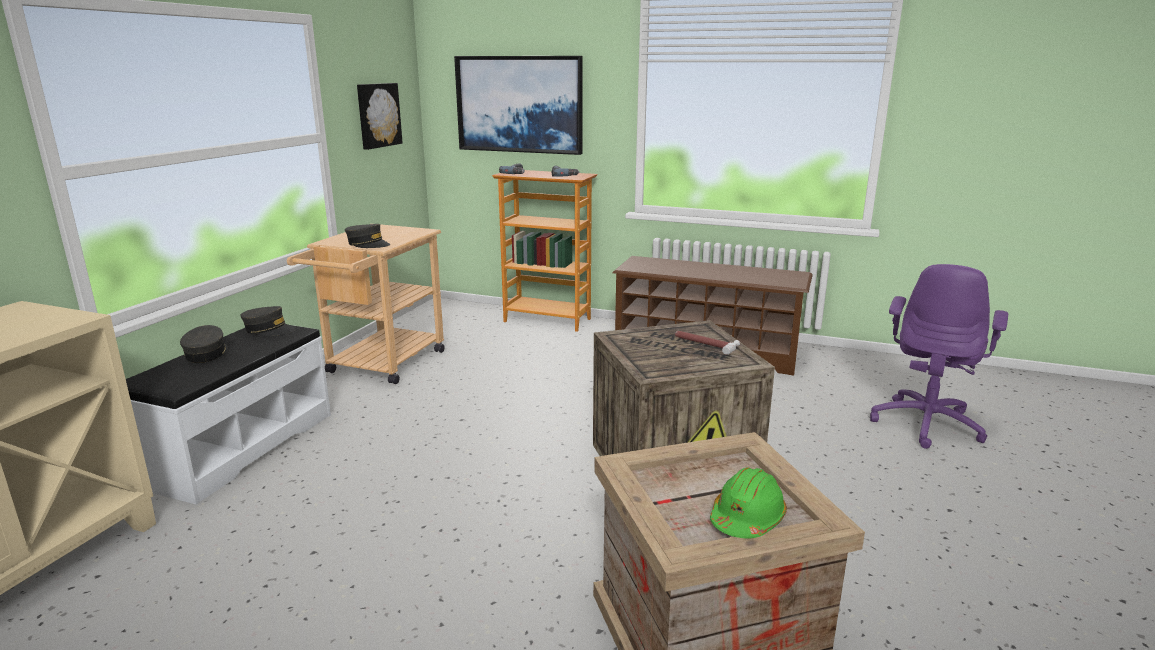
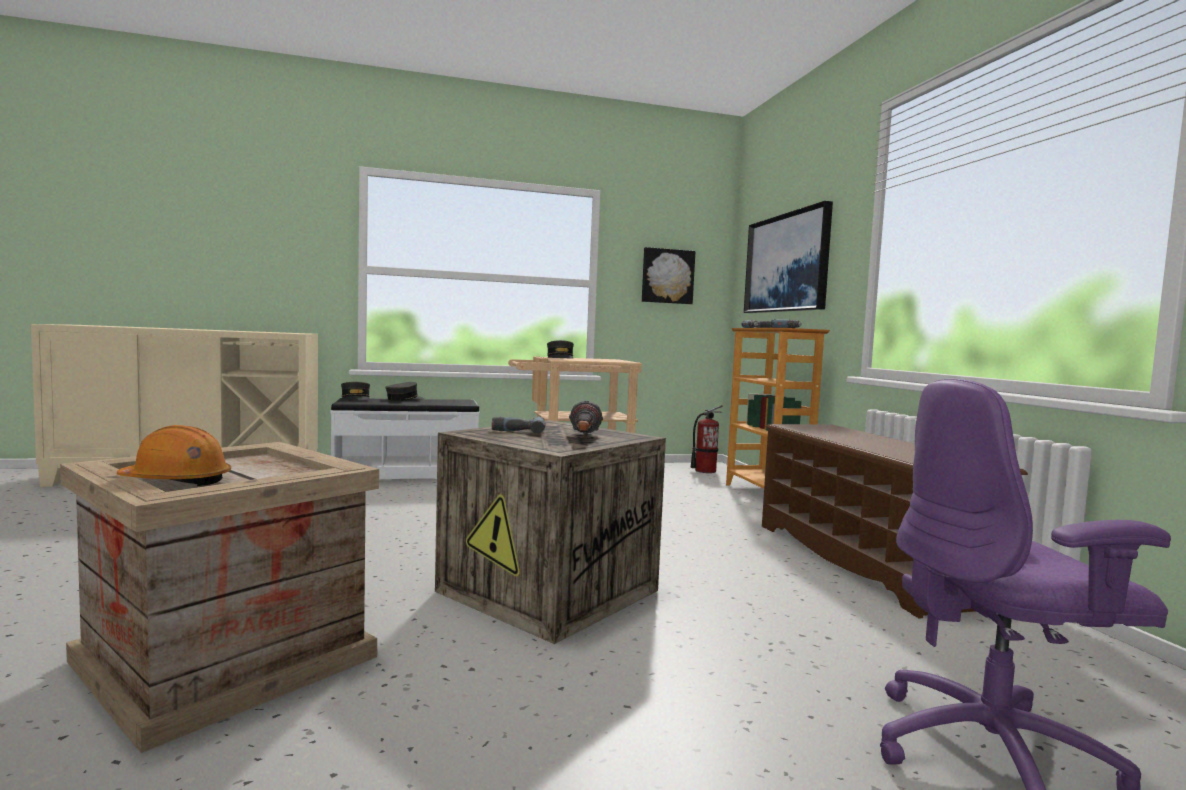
camera: 55 degrees right, 15 degrees down
(269, 330) = (459, 401): grey cap -> grey cap (355, 399)
(452, 313) = (705, 471): none -> fire extinguisher
(648, 354) = (519, 430): none -> power drill
(704, 344) = (584, 438): hammer -> flashlight
(747, 518) = (177, 481): green hard hat -> orange hard hat

